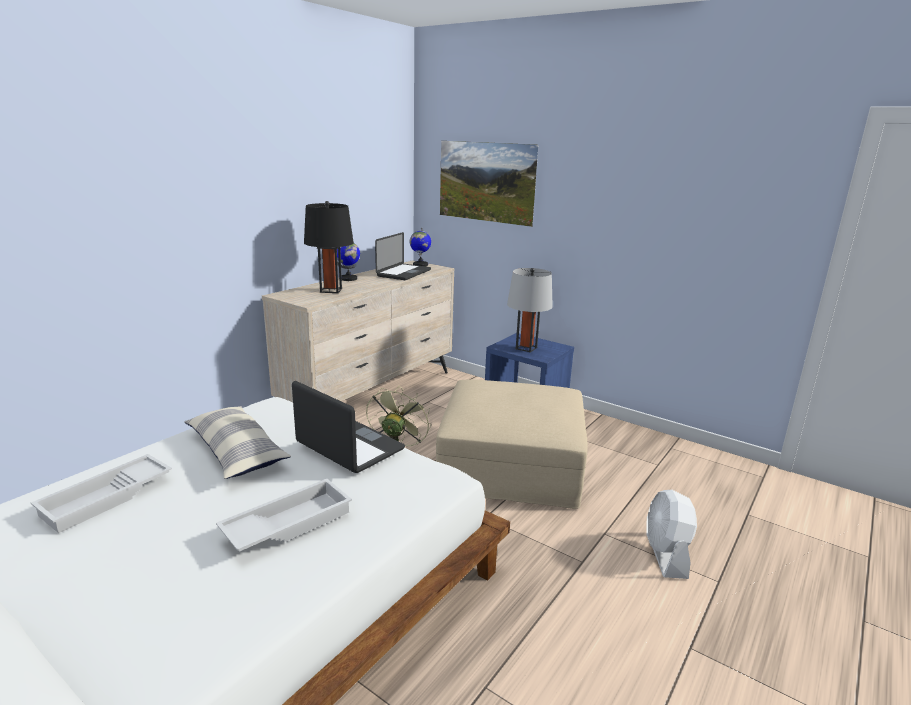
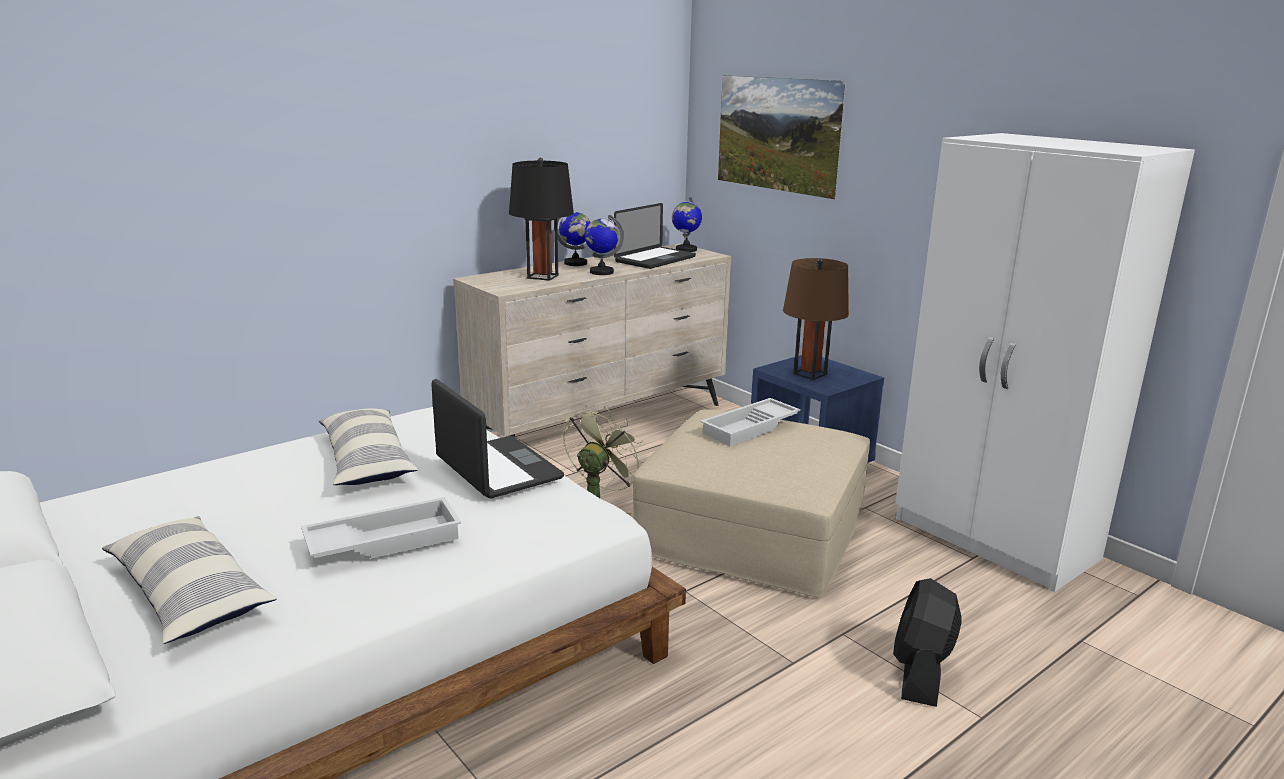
camera: 15 degrees right, 0 degrees up
(107, 498) = (210, 492): white tray -> white tray (751, 428)
(126, 604) = (188, 594): none -> pillow
(372, 284) = (601, 272): none -> globe
(526, 348) = (810, 374): grey table lamp -> brown table lamp
(665, 450) = (995, 540): none -> white wardrobe
(666, 555) = (920, 673): white fan -> black fan

